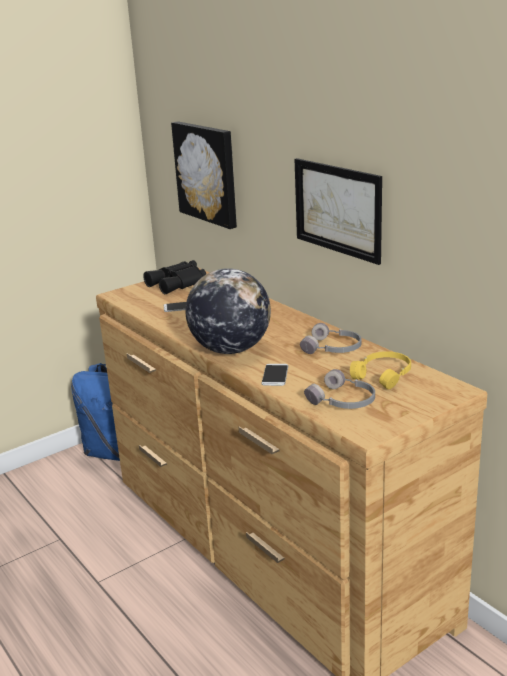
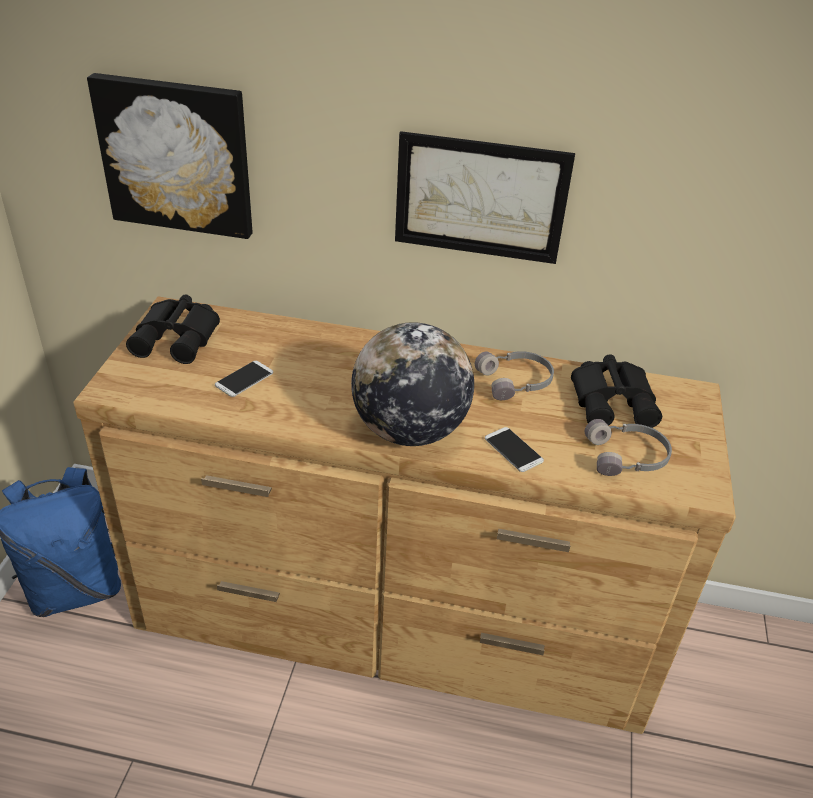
camera: 45 degrees left, 15 degrees up
(384, 375) = (614, 401): yellow headphones -> black binoculars

